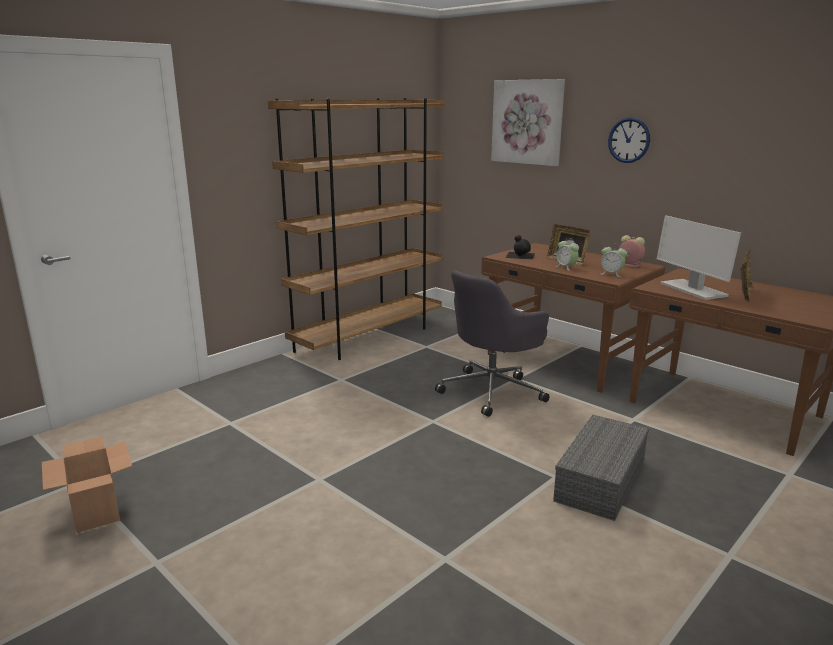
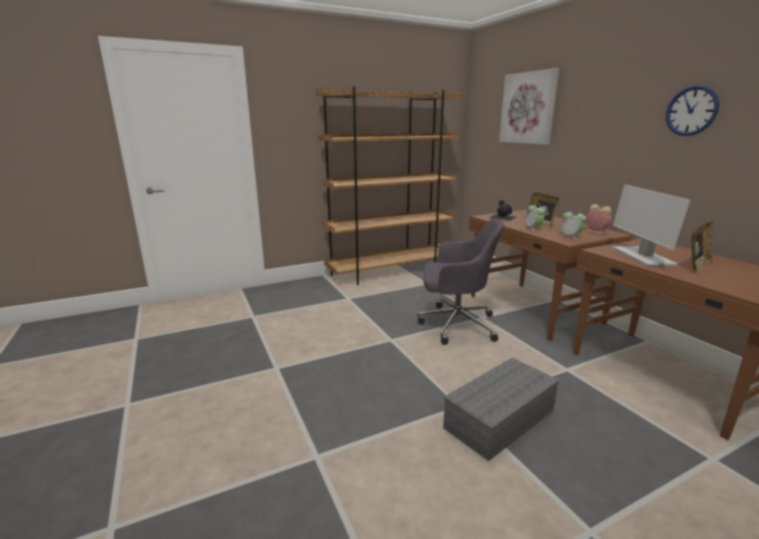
camera: 20 degrees right, 0 degrees up
(96, 512) = (126, 361): cardboard box -> none
(493, 391) = (455, 324): grey office chair -> grey office chair turned 150 degrees counterclockwise
(629, 140) = (609, 119): wall clock -> wall clock (691, 111)

